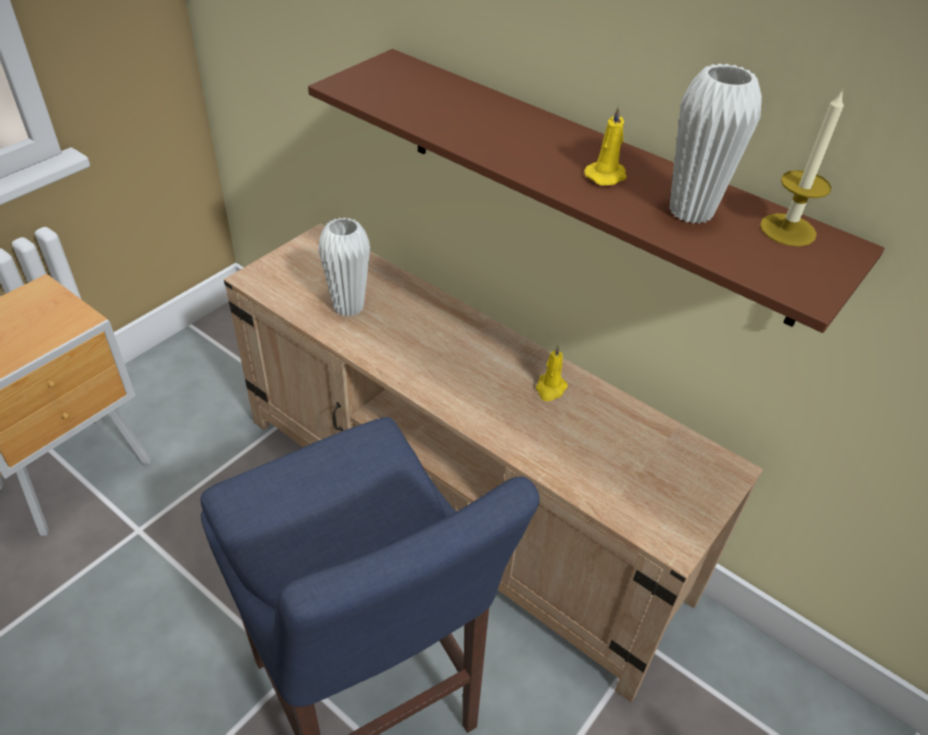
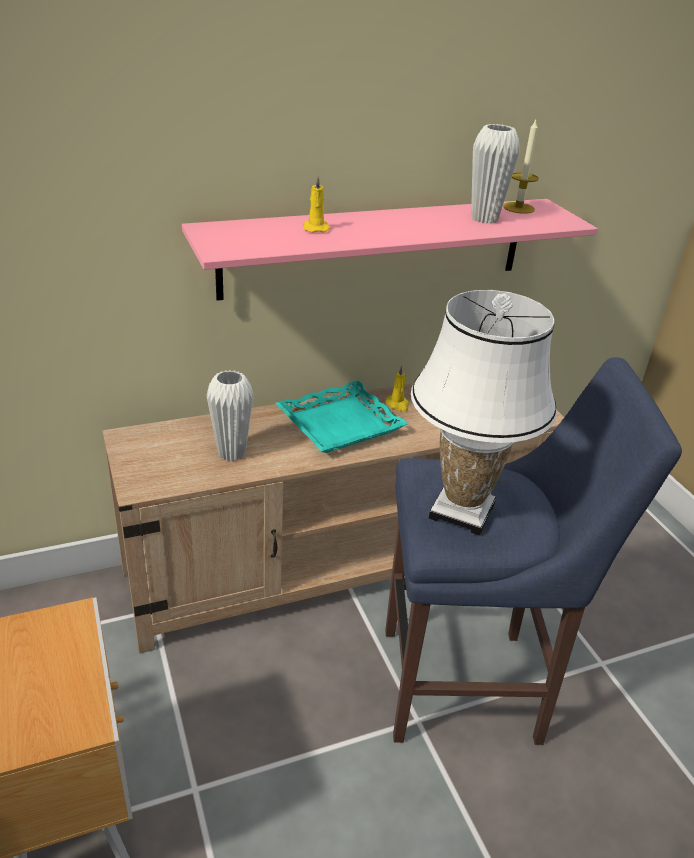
camera: 60 degrees left, 10 degrees down
(307, 497) = (462, 511): none -> white table lamp
(466, 358) = (340, 423): none -> turquoise tray
(593, 182) = (376, 247): brown shelf -> pink shelf
(606, 176) = (430, 223): yellow candle -> yellow candle (315, 228)

